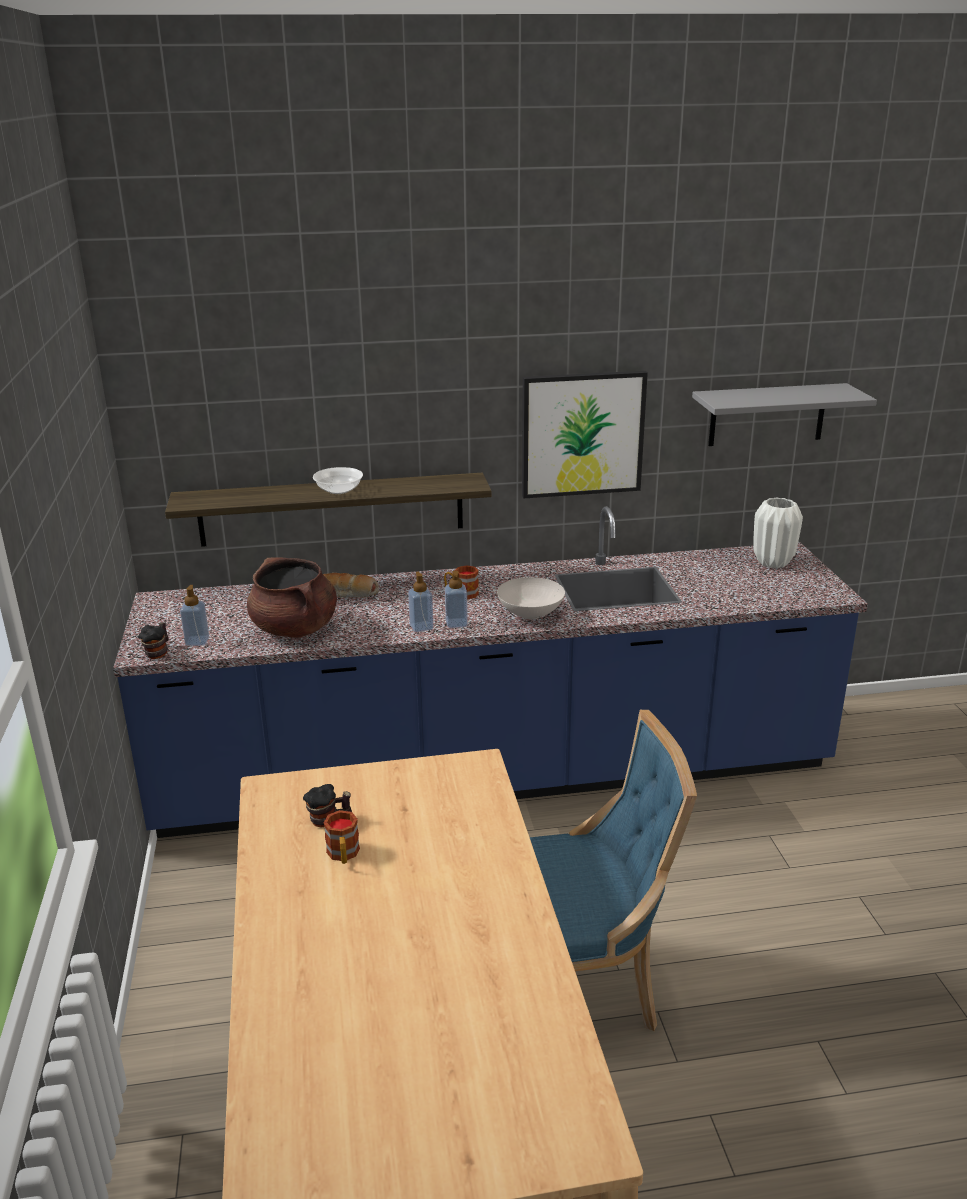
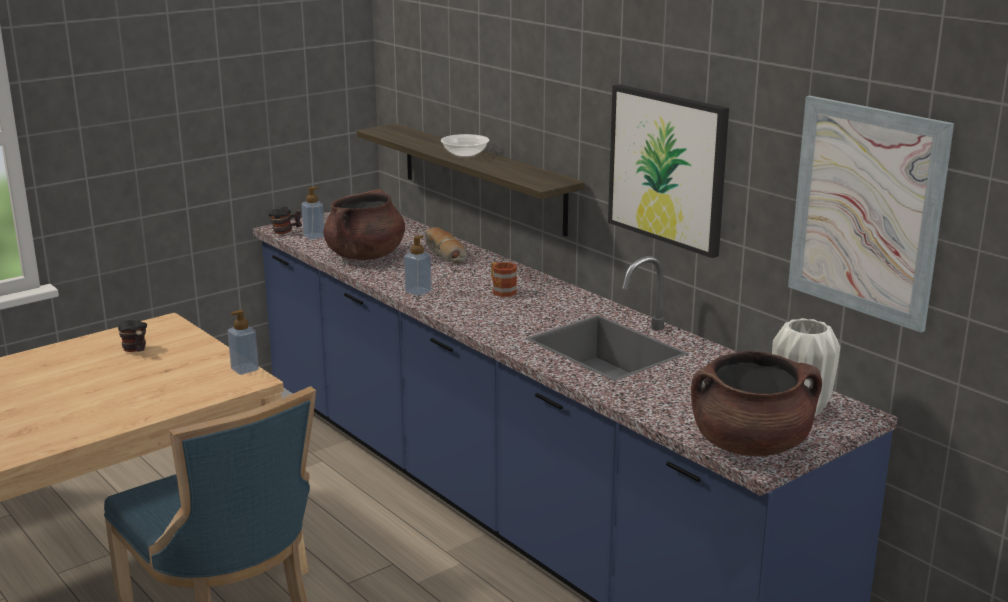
camera: 60 degrees right, 5 degrees down
(343, 855) = (94, 366): mug -> none
(456, 623) = (440, 301): soap dispenser -> soap dispenser (245, 369)
(531, 615) = (493, 323): white bowl -> none
(767, 415) = (866, 211): grey shelf -> picture
(814, 591) = (750, 445): none -> brown cooking pot

